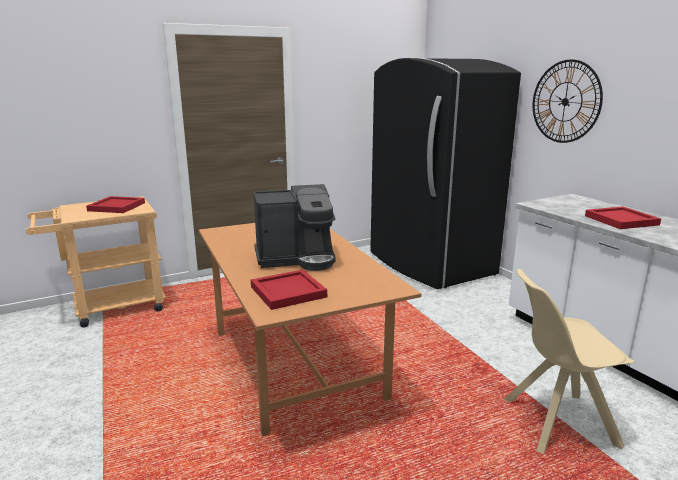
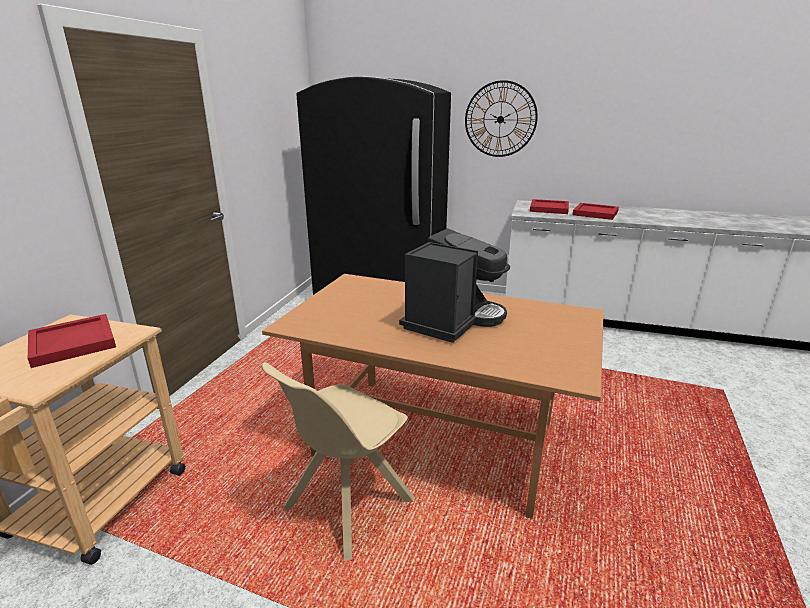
camera: 45 degrees left, 5 degrees up
(287, 292) = (535, 354): red tray -> red tray (549, 209)
(556, 422) = (640, 378): beige chair -> beige chair (345, 506)

